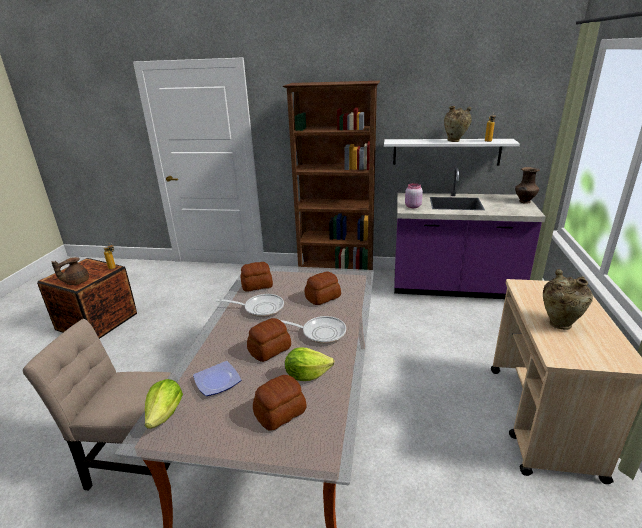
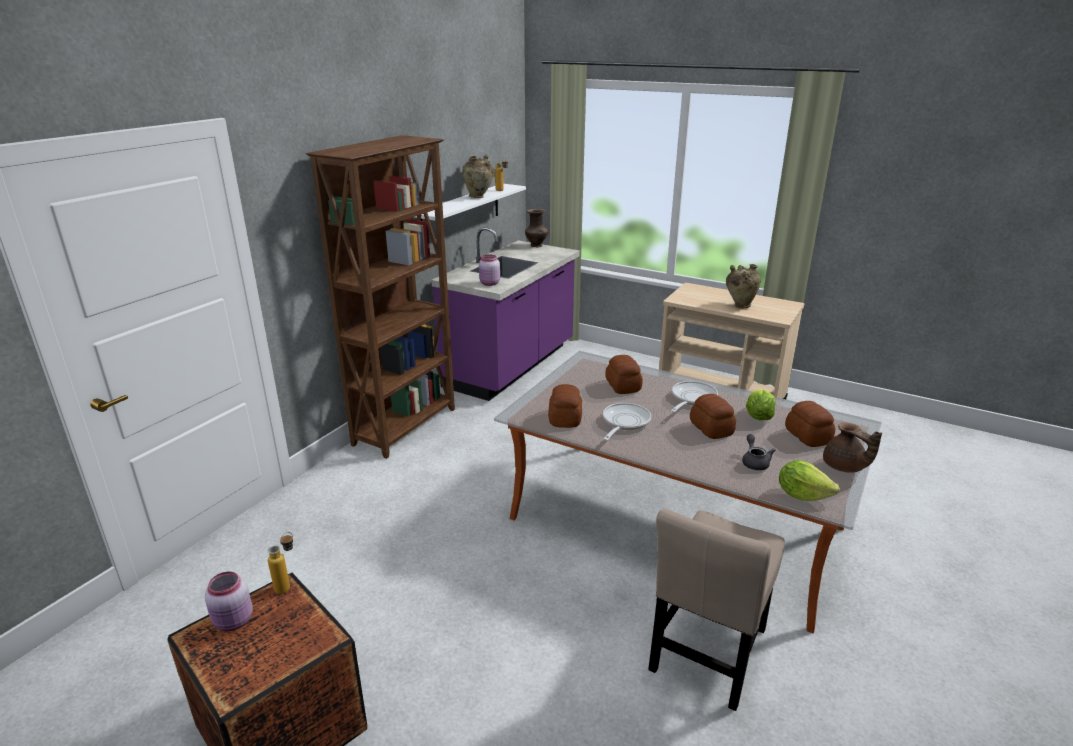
camera: 70 degrees left, 0 degrees up
(76, 282) = (302, 642): brown teapot -> brown teapot (844, 467)
(92, 266) = (234, 621): none -> pink jar
(218, 380) = (754, 462): plate -> grey teapot

